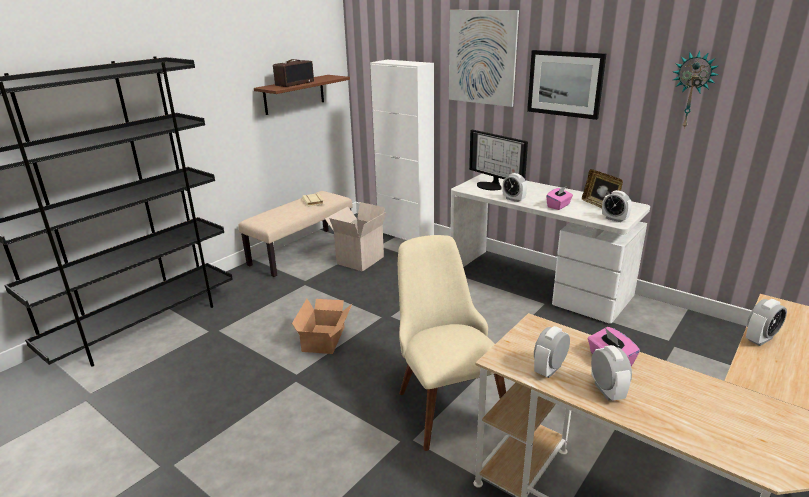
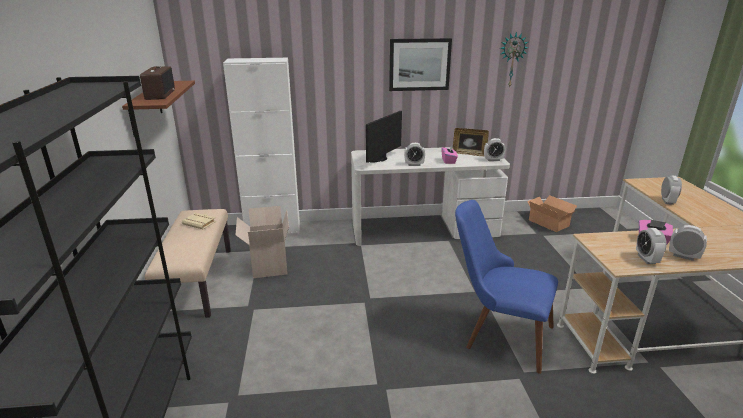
camera: 45 degrees left, 0 degrees up
(326, 338) = (351, 342): cardboard box -> cardboard box (548, 222)
(445, 399) = (497, 334): beige chair -> blue chair
(482, 57) = (340, 49): picture -> none
(491, 185) = (378, 159): monitor -> monitor turned 120 degrees clockwise

